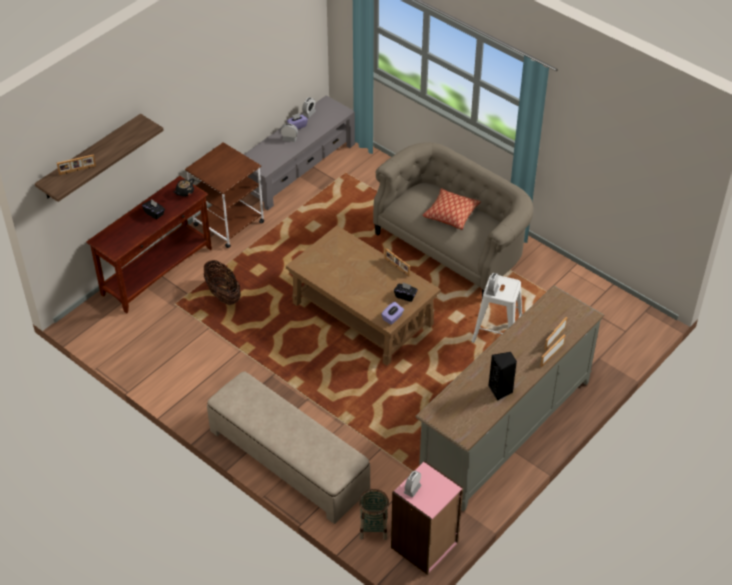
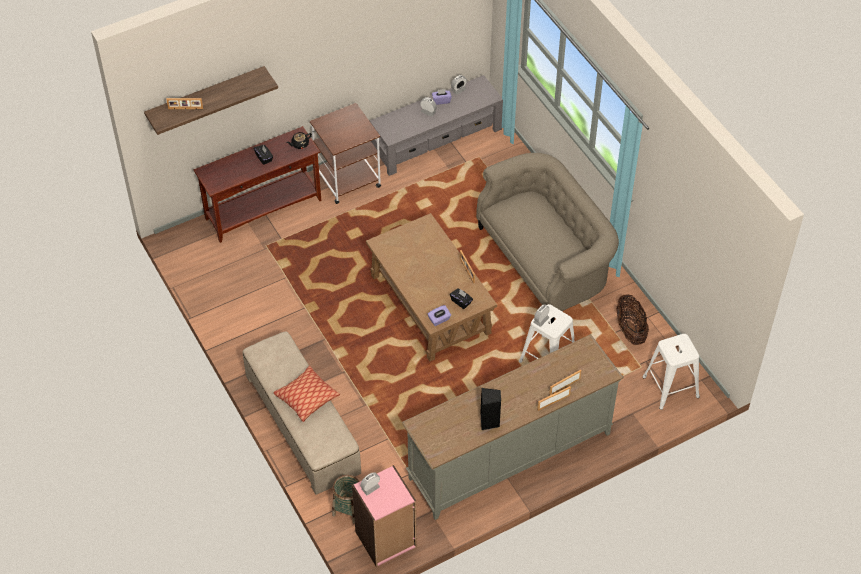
camera: 20 degrees right, 5 degrees up
(223, 294) = (312, 248): basket -> basket (630, 330)
(451, 214) = (543, 231): pillow -> pillow (307, 398)
(621, 325) = (670, 387): none -> white stool

